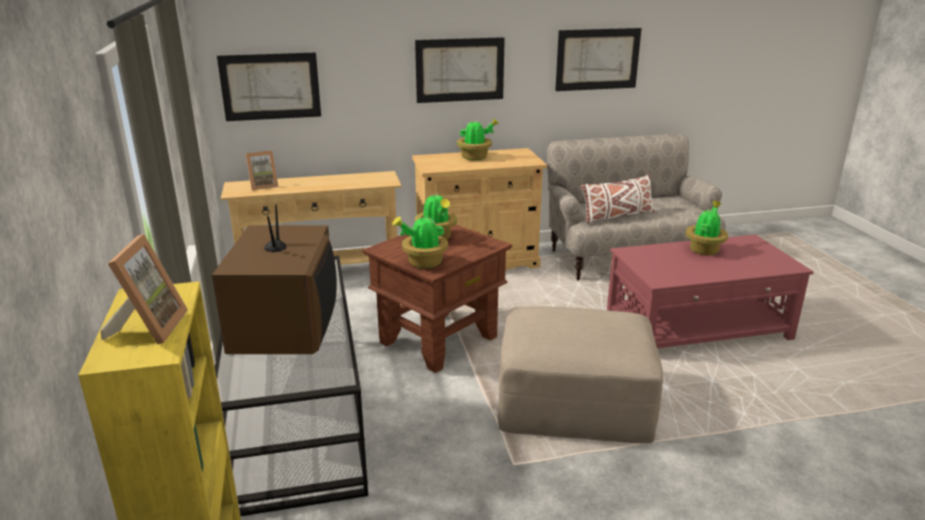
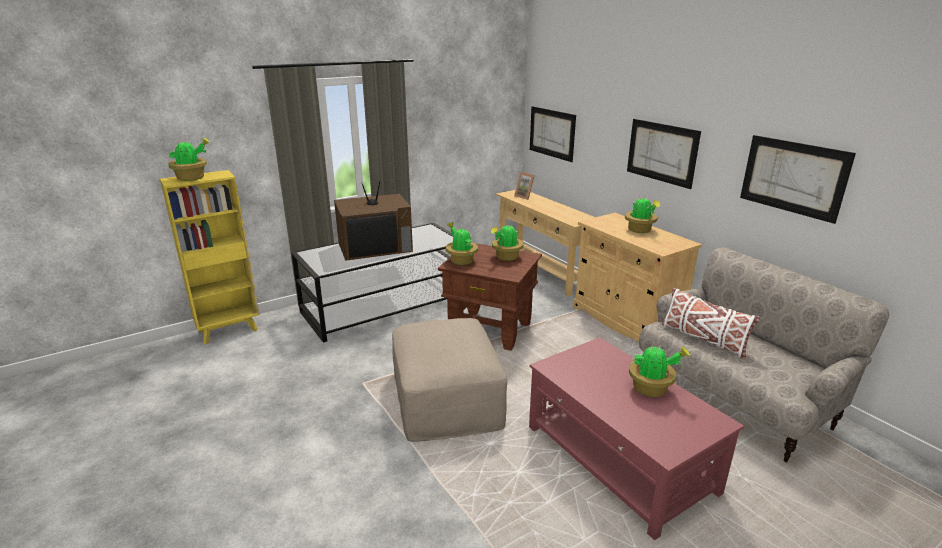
camera: 70 degrees right, 0 degrees up
(149, 327) = (192, 178): picture frame -> potted plant

